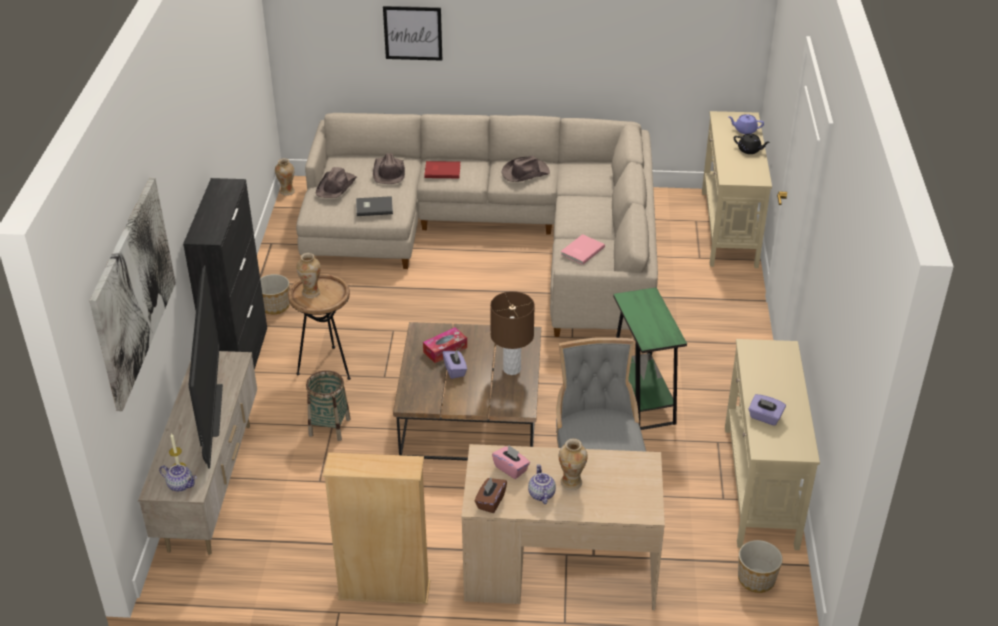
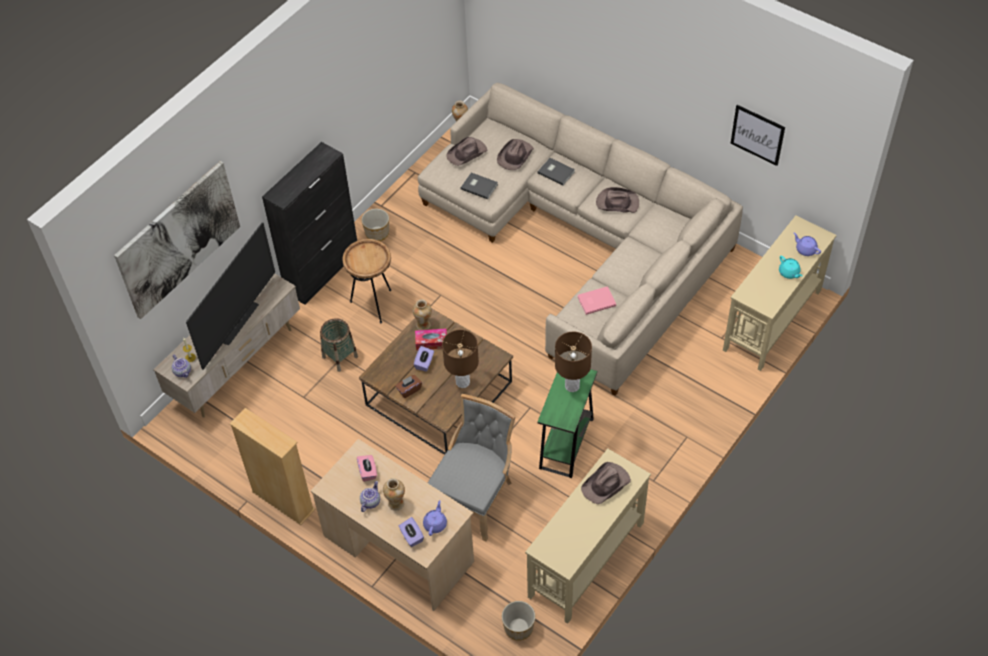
camera: 35 degrees right, 15 degrees up
(311, 293) = (362, 255): vase -> vase (423, 325)
(413, 33) = (569, 51): picture -> picture (757, 135)
(442, 170) = (556, 171): red book -> grey book
(490, 502) = (335, 490): brown tissue box -> brown tissue box (409, 390)
(632, 480) = (435, 524): none -> purple teapot
(646, 308) = (572, 386): none -> brown table lamp
(749, 150) = (789, 273): black teapot -> turquoise teapot
(765, 417) = (565, 524): purple tissue box -> purple tissue box (411, 537)
(767, 367) = (606, 484): none -> brown hat

